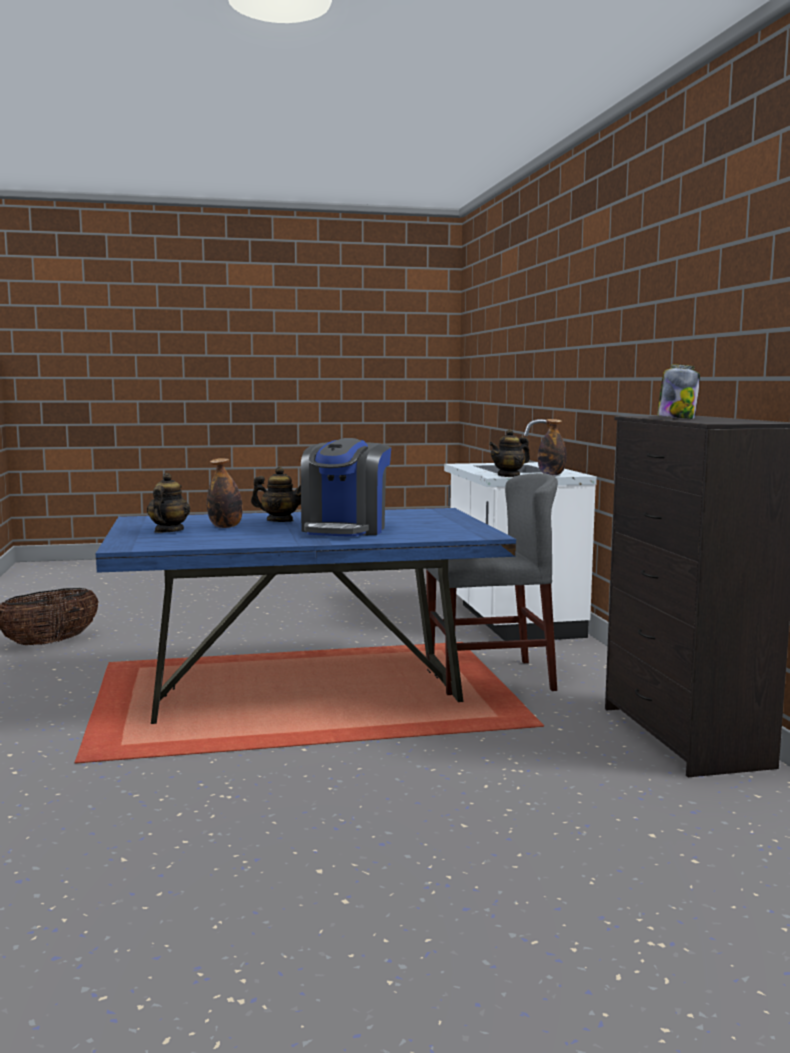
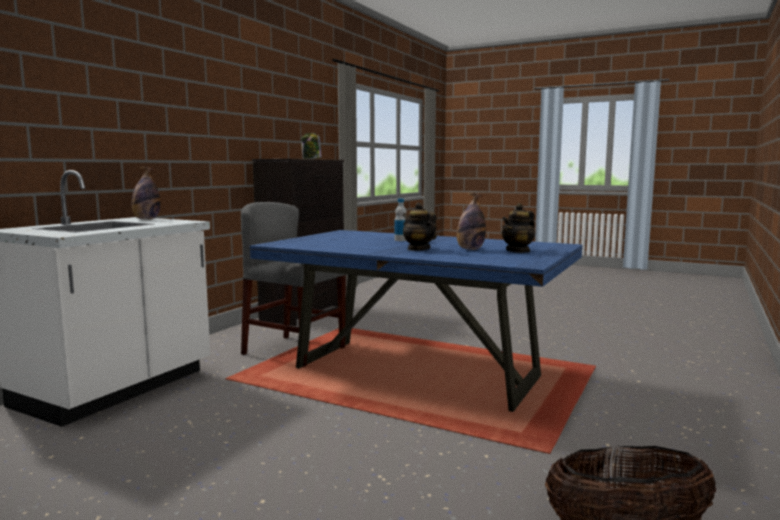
camera: 140 degrees left, 0 degrees up
(345, 530) = (400, 240): coffee machine -> bottle
(509, 476) = (177, 221): teapot -> none

